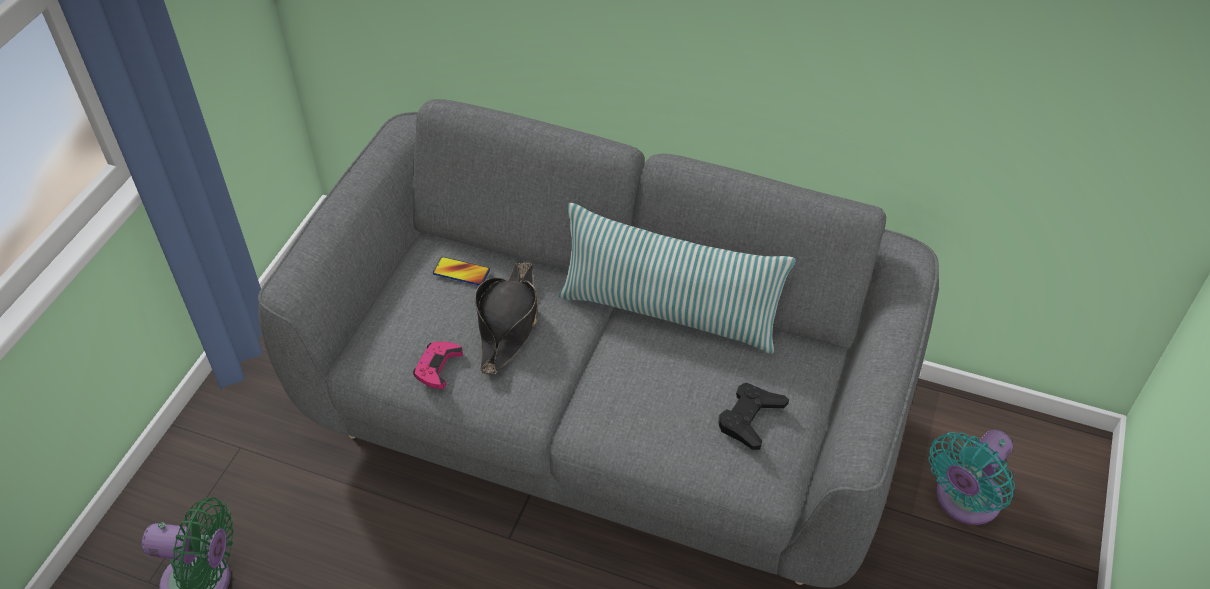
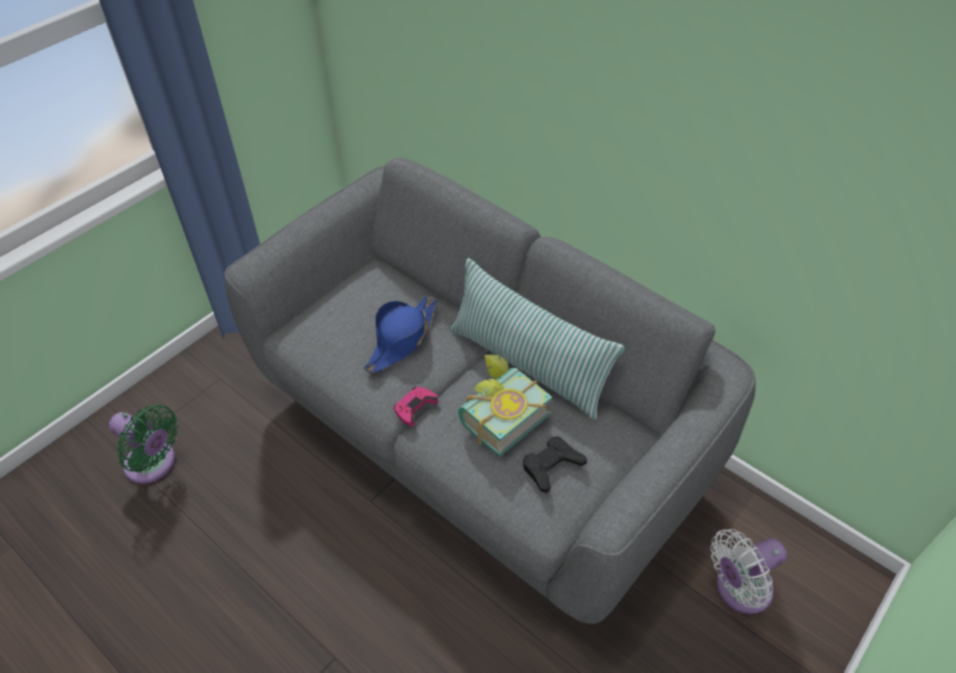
camera: 20 degrees right, 0 degrees up
(437, 366) = (337, 356): pink game controller -> pink game controller (415, 407)
(461, 272) = (387, 292): phone -> none
(508, 324) = (402, 339): black hat -> blue hat
(664, 380) = (498, 415): none -> book
(964, 501) = (738, 589): turquoise fan -> white fan

